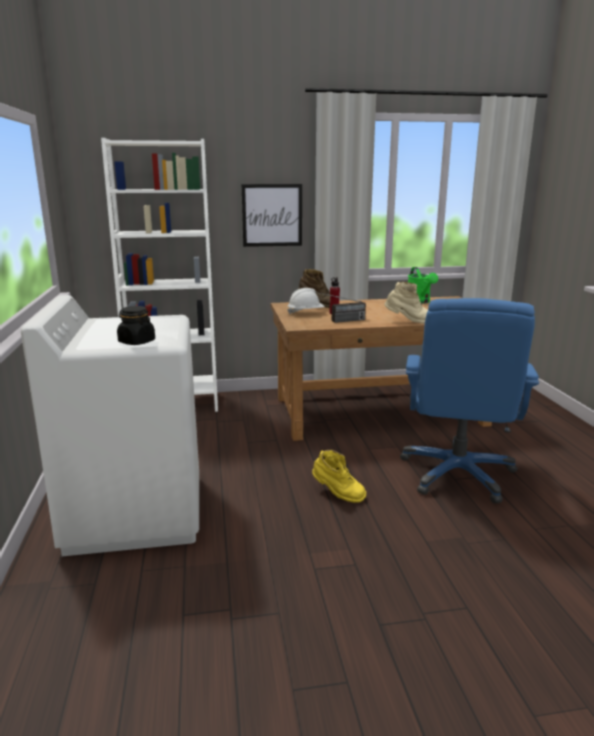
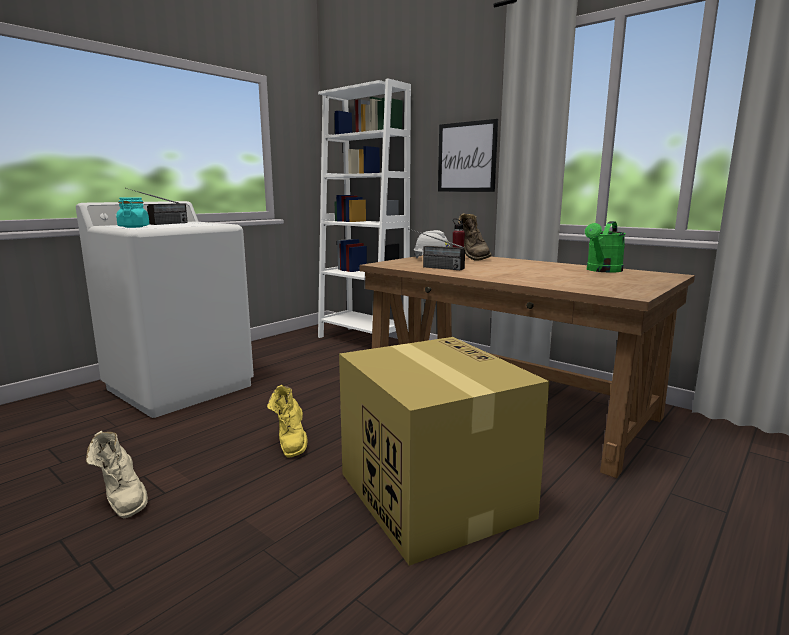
camera: 50 degrees right, 5 degrees down
(111, 331) = (160, 224): none -> radio
(136, 342) = (134, 227): black jar -> turquoise jar
(408, 322) = (496, 278): beige boot -> beige boot (123, 499)
(457, 474) = (431, 493): blue office chair -> cardboard box

